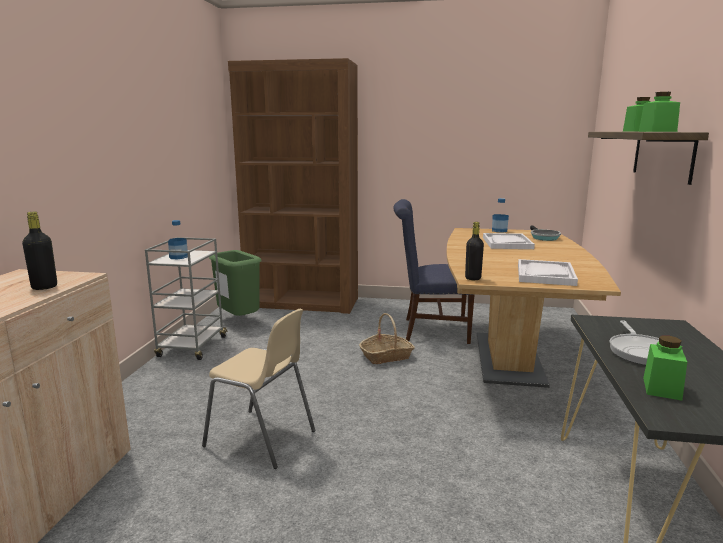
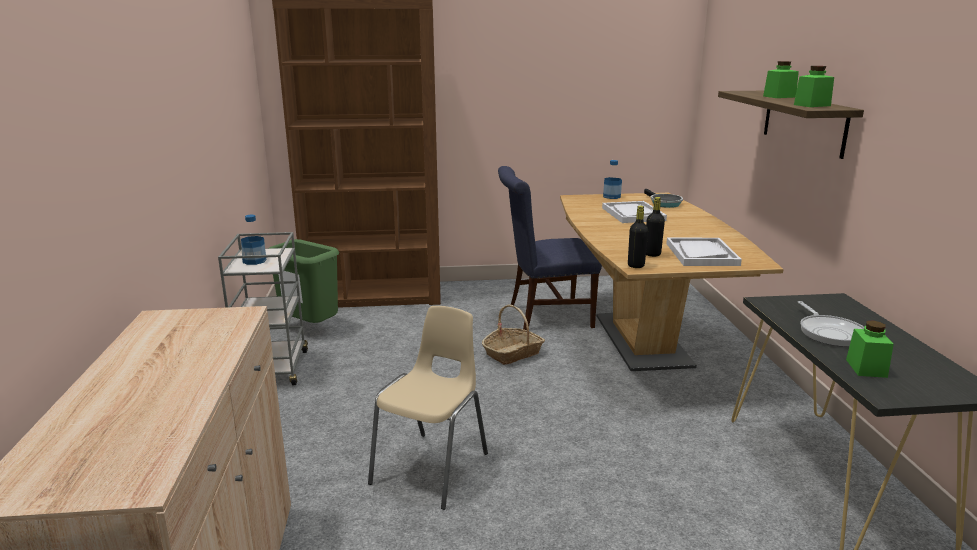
camera: 15 degrees left, 5 degrees up
(44, 287) = (219, 334): black bottle -> black bottle (652, 254)
(261, 439) = (432, 468): beige chair -> beige chair turned 75 degrees counterclockwise

